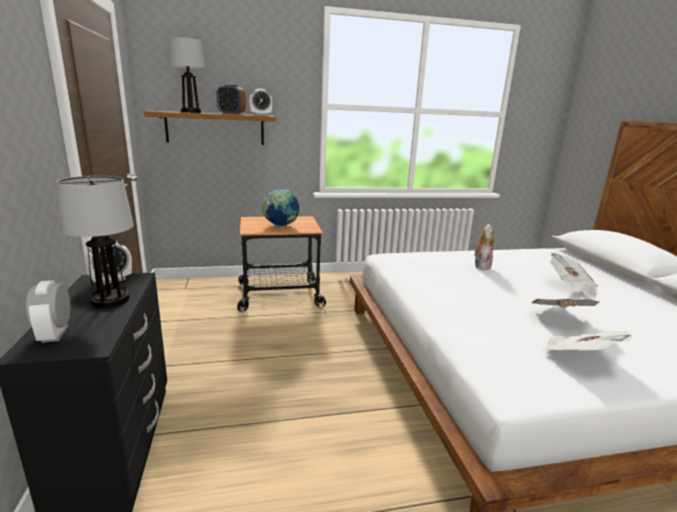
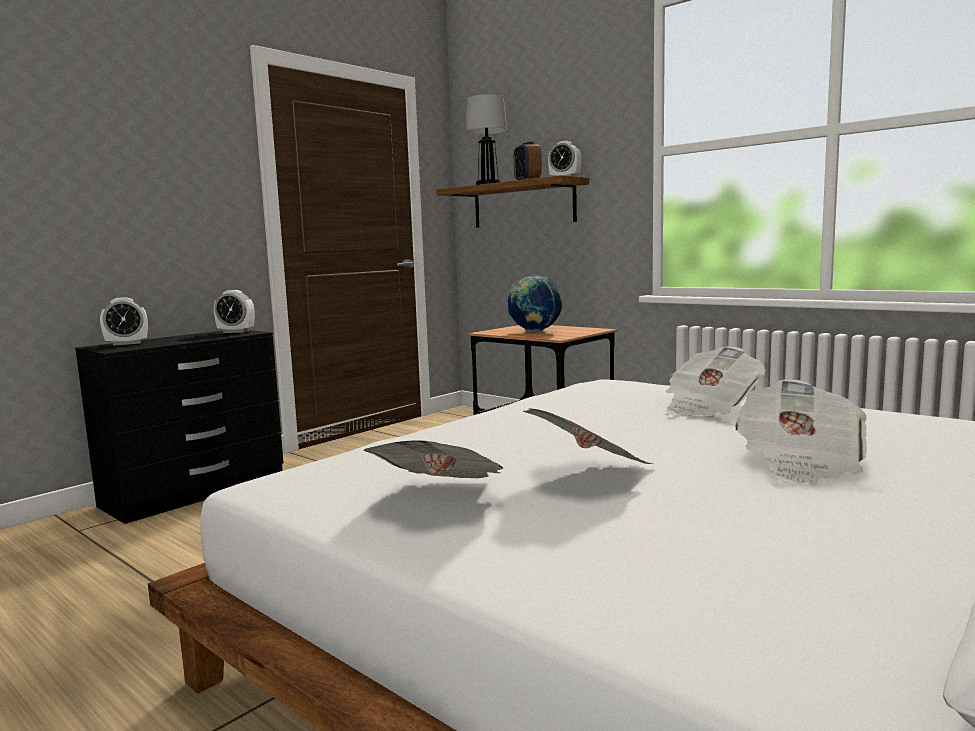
camera: 55 degrees right, 10 degrees down
(55, 334) = (127, 343): alarm clock -> alarm clock turned 150 degrees counterclockwise
(110, 300) = (198, 338): table lamp -> none
(481, 265) = (709, 408): plush toy -> newspaper

